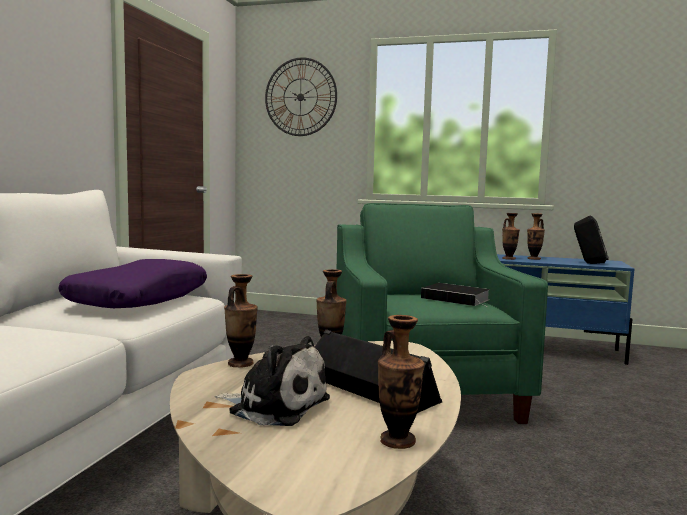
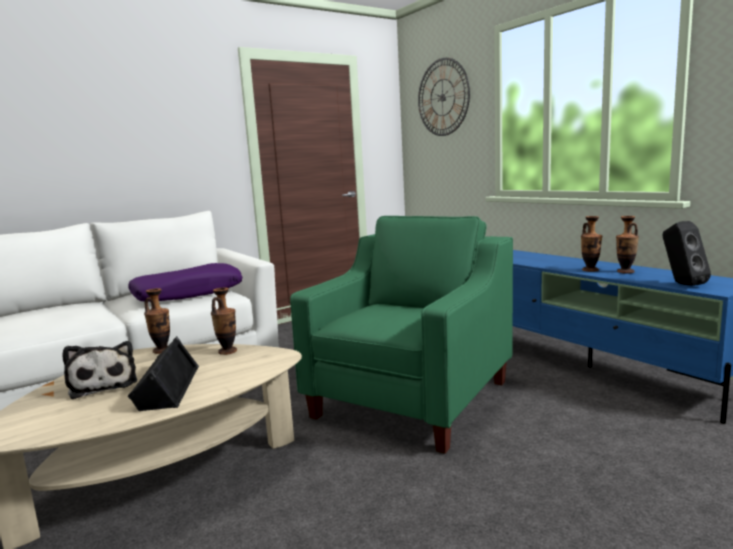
camera: 40 degrees right, 5 degrees up
(397, 441) = (88, 425): vase -> none
(457, 299) = (404, 317): book -> none

